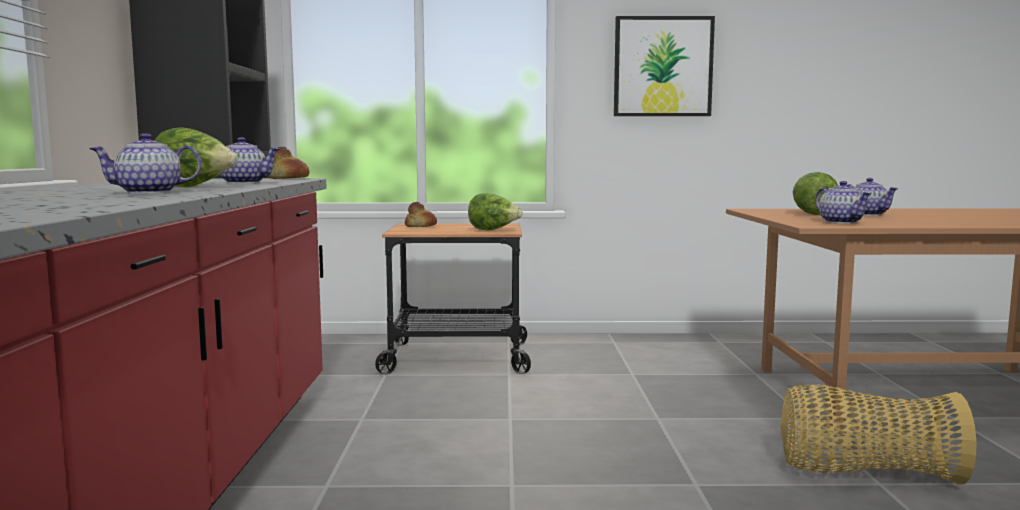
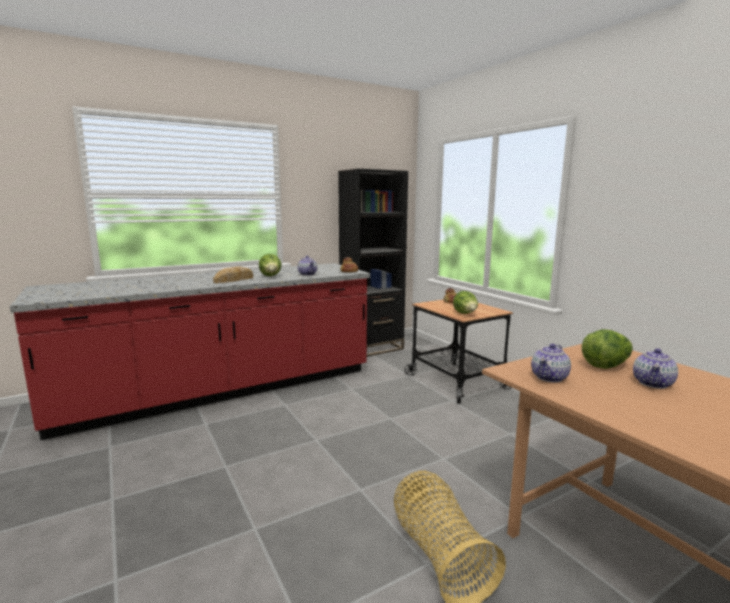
camera: 60 degrees right, 5 degrees up
(150, 192) = (234, 279): teapot -> bread
(662, 67) = (647, 207): picture -> none

